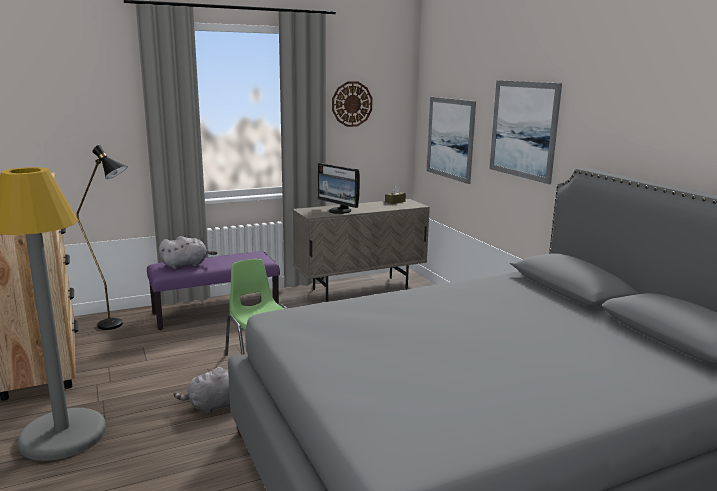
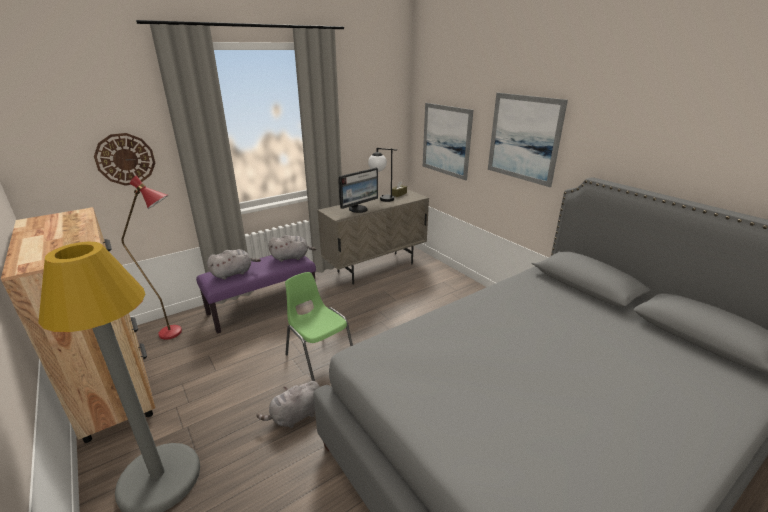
camera: 10 degrees left, 10 degrees up
(117, 326) = (178, 333): black floor lamp -> red floor lamp
(254, 257) = (291, 257): none -> grey plush toy
(339, 211) = (358, 209): monitor -> monitor turned 75 degrees counterclockwise
(352, 104) = (359, 112): wall clock -> wall clock (125, 159)
(371, 204) = (381, 198): none -> table lamp

